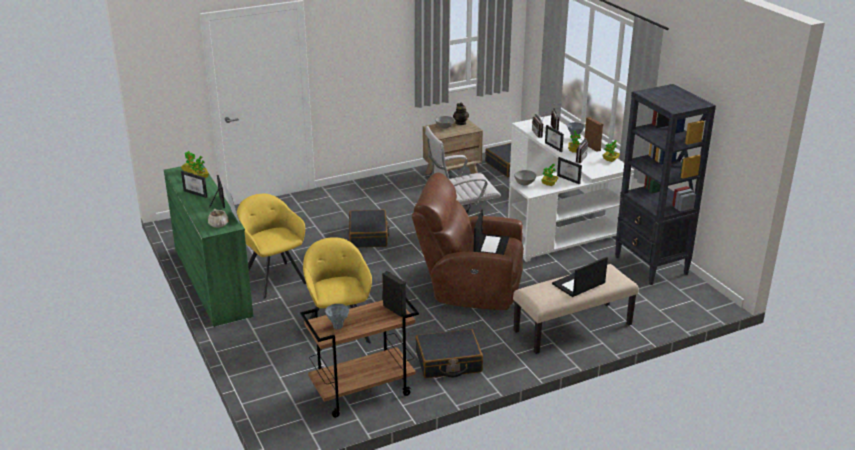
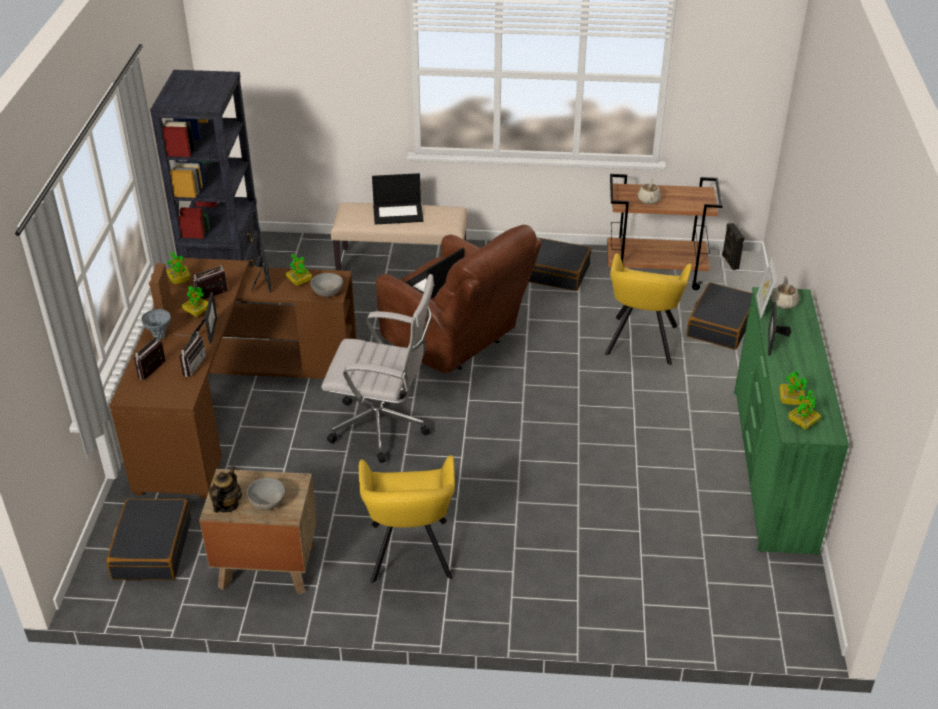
camera: 150 degrees left, 10 degrees up
(198, 193) = (801, 369): picture frame -> none
(274, 278) = (685, 444): yellow armchair -> yellow armchair (409, 555)
(338, 326) = (688, 197): grey vase -> none
(368, 236) = (512, 473): black suitcase -> black suitcase (720, 325)
(371, 313) = (648, 199): none -> beige teapot
(395, 309) = (623, 196): black speaker -> black speaker (729, 262)
(560, 219) = (229, 402): white desk -> brown desk

